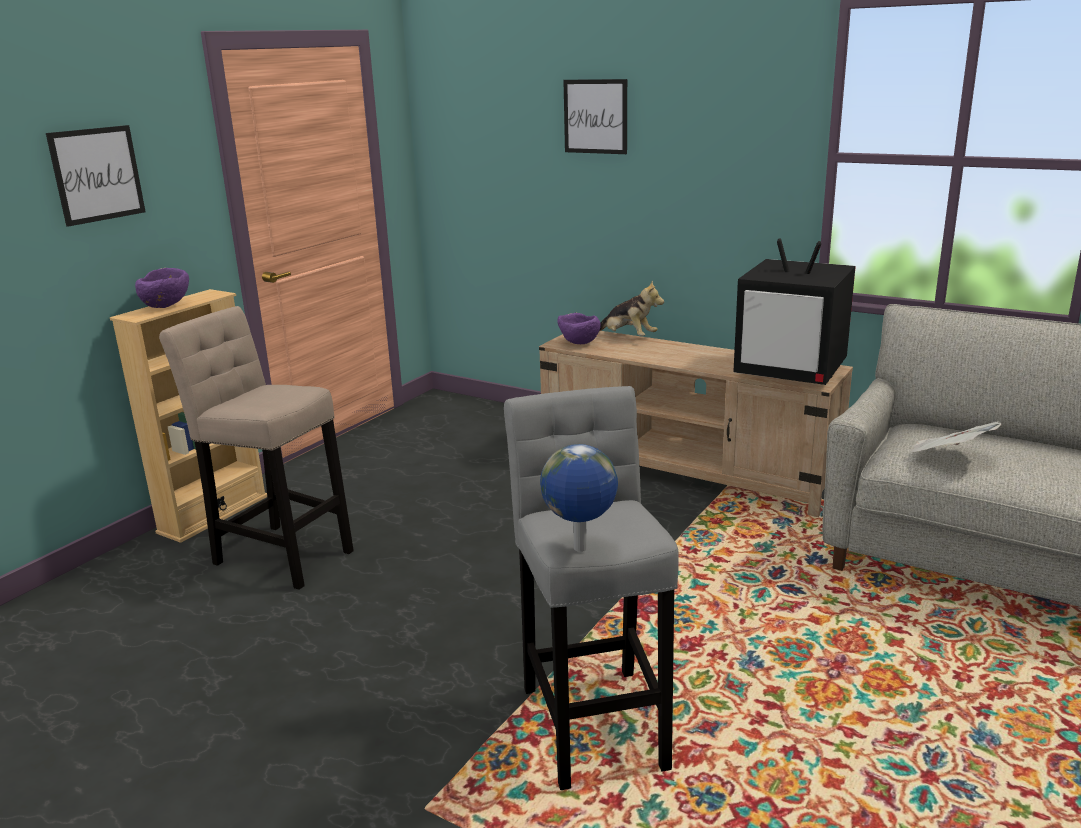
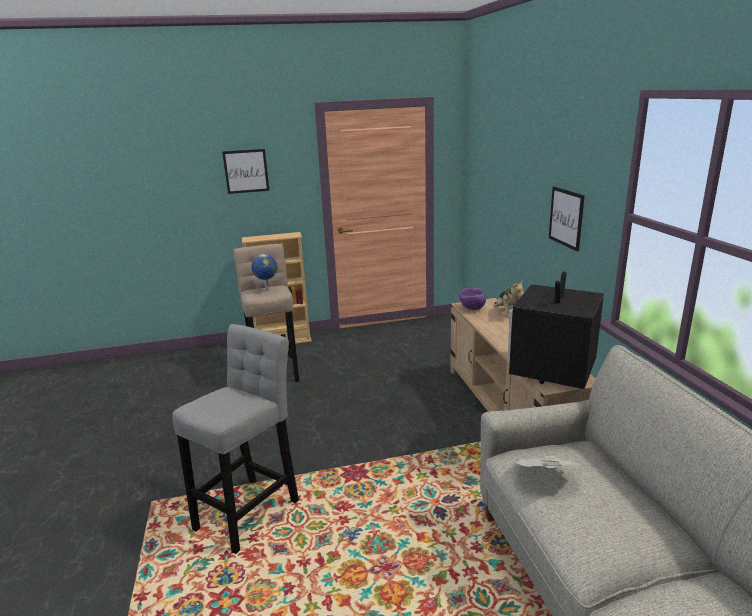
camera: 45 degrees right, 0 degrees up
(167, 306) = (266, 237): purple bowl -> none
(580, 549) = (191, 411): globe -> globe (266, 290)
(595, 116) = (525, 161): picture -> picture (566, 218)
(792, 372) = (552, 372): television -> television turned 45 degrees clockwise

